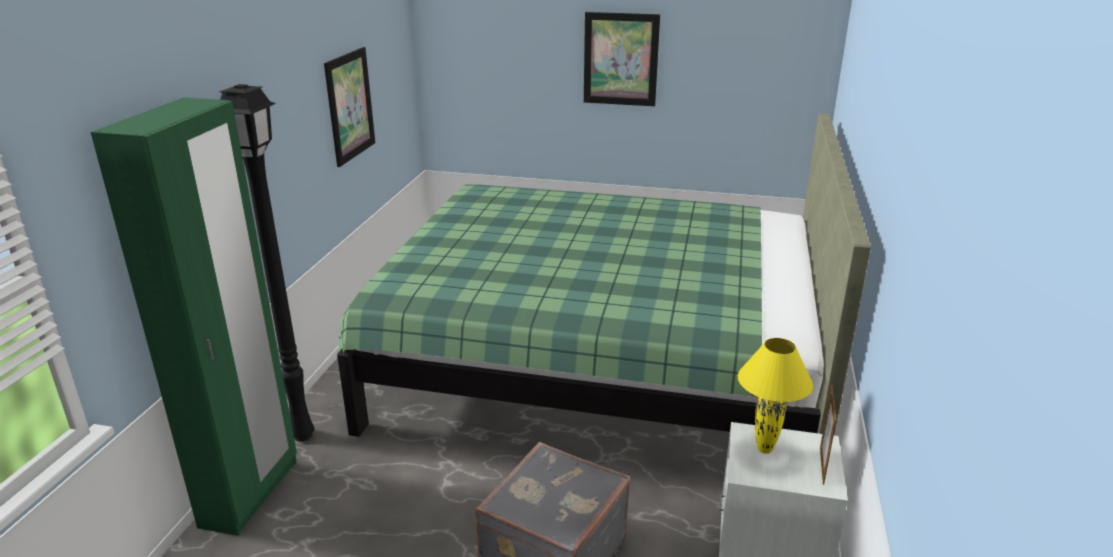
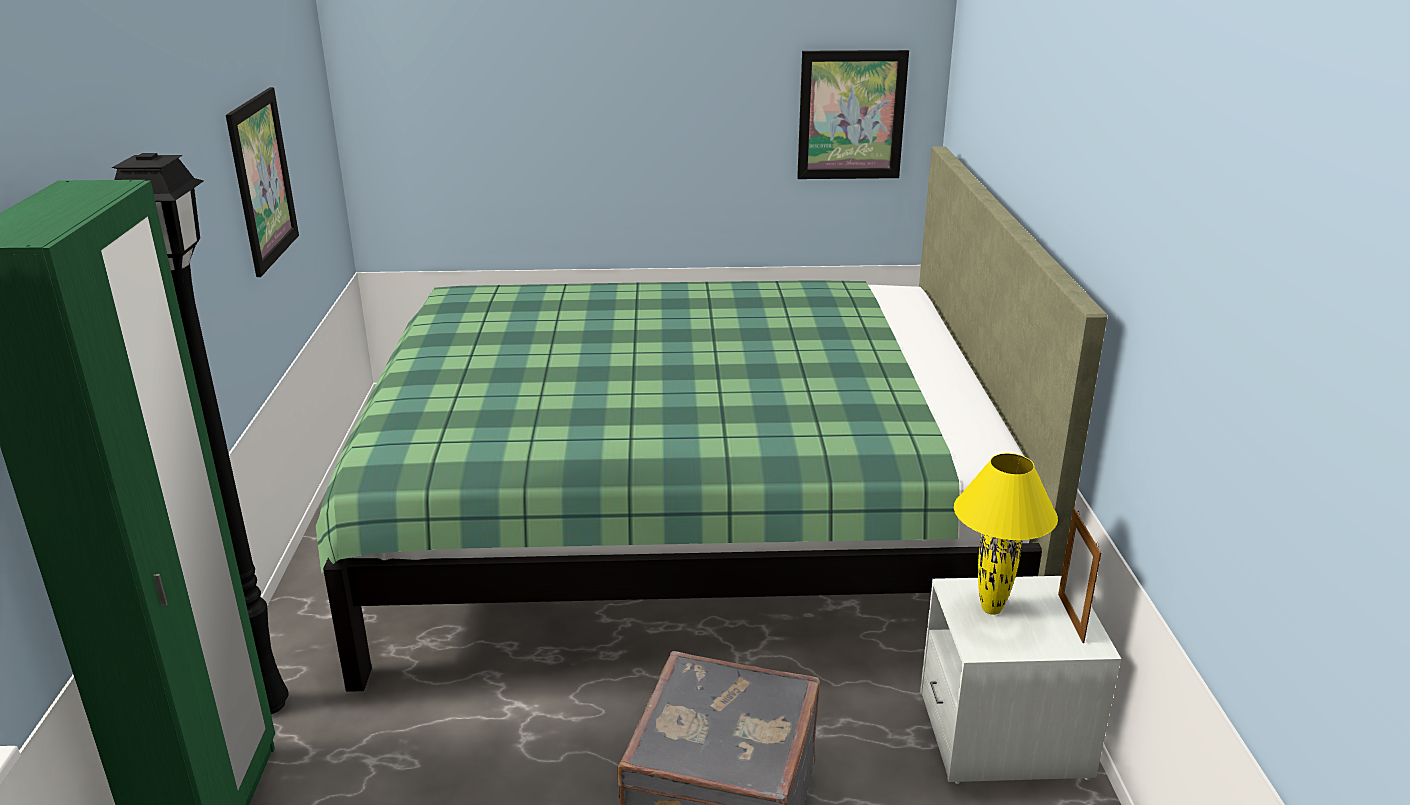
camera: 15 degrees left, 0 degrees up
(620, 59) = (648, 87): picture -> picture (851, 115)

